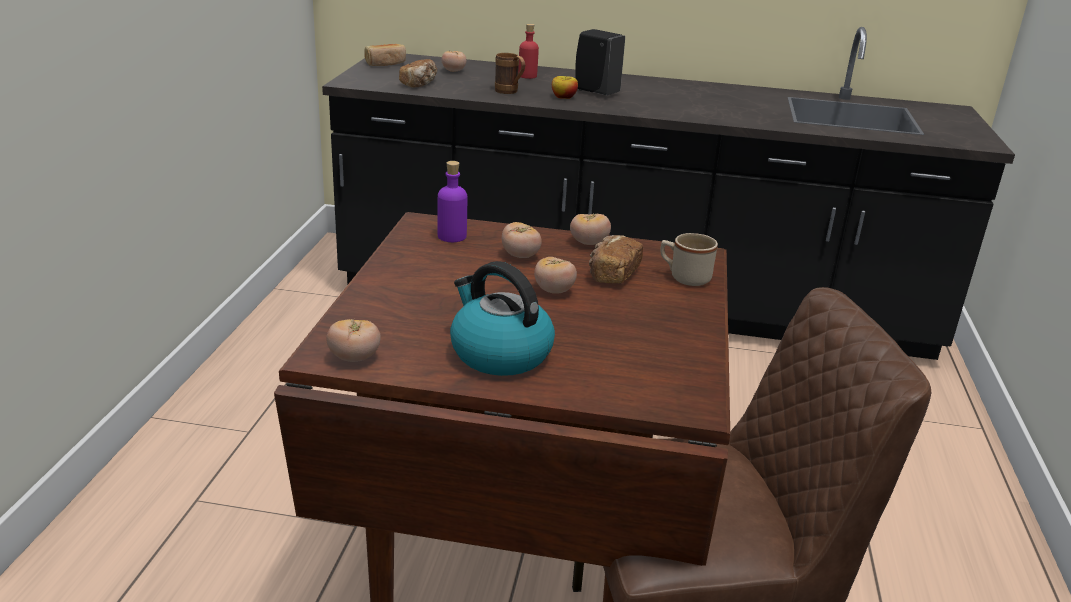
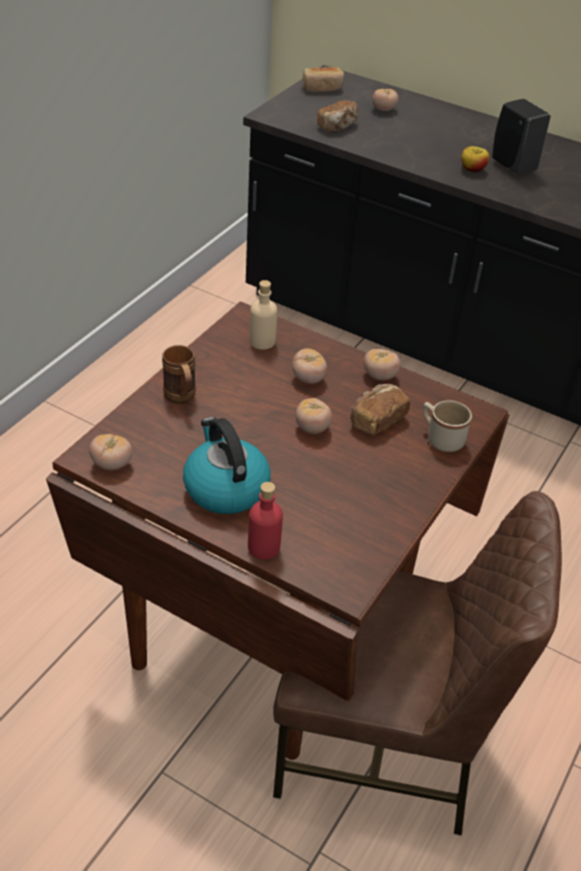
camera: 20 degrees right, 15 degrees up
(452, 236) = (262, 341): purple bottle -> beige bottle
(510, 92) = (421, 153): brown mug -> brown mug (181, 399)
(527, 76) = (456, 128): red bottle -> red bottle (264, 547)

